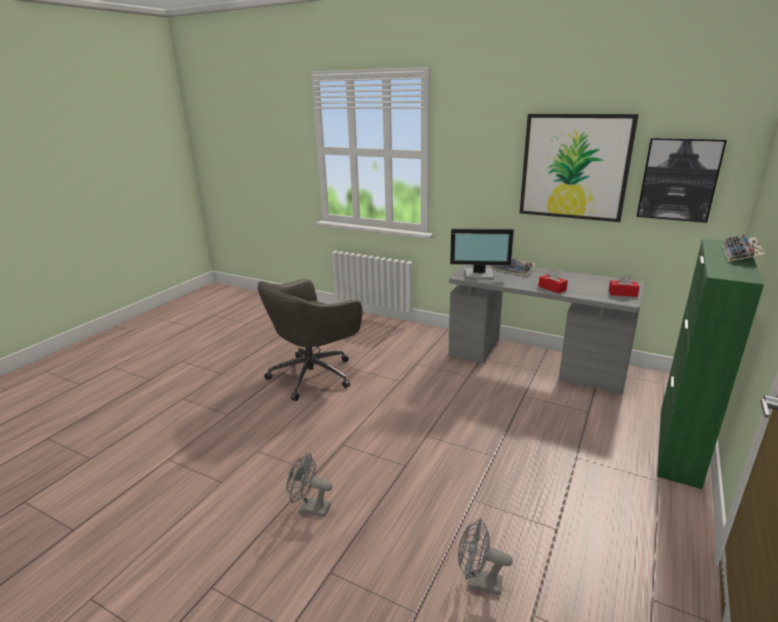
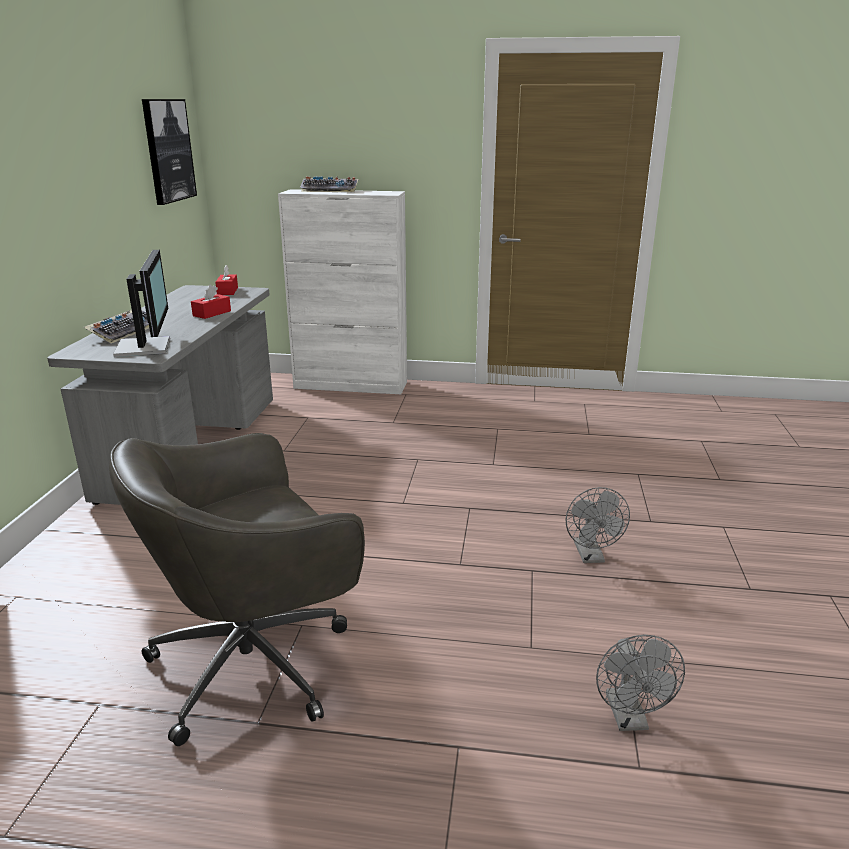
camera: 110 degrees left, 0 degrees up
(314, 374) = (256, 662): grey office chair -> grey office chair turned 120 degrees clockwise
(478, 582) = (583, 454): grey fan -> grey fan (629, 719)
(574, 167) = (99, 148): picture -> none
(679, 446) = (351, 385): green cabinet -> white cabinet

